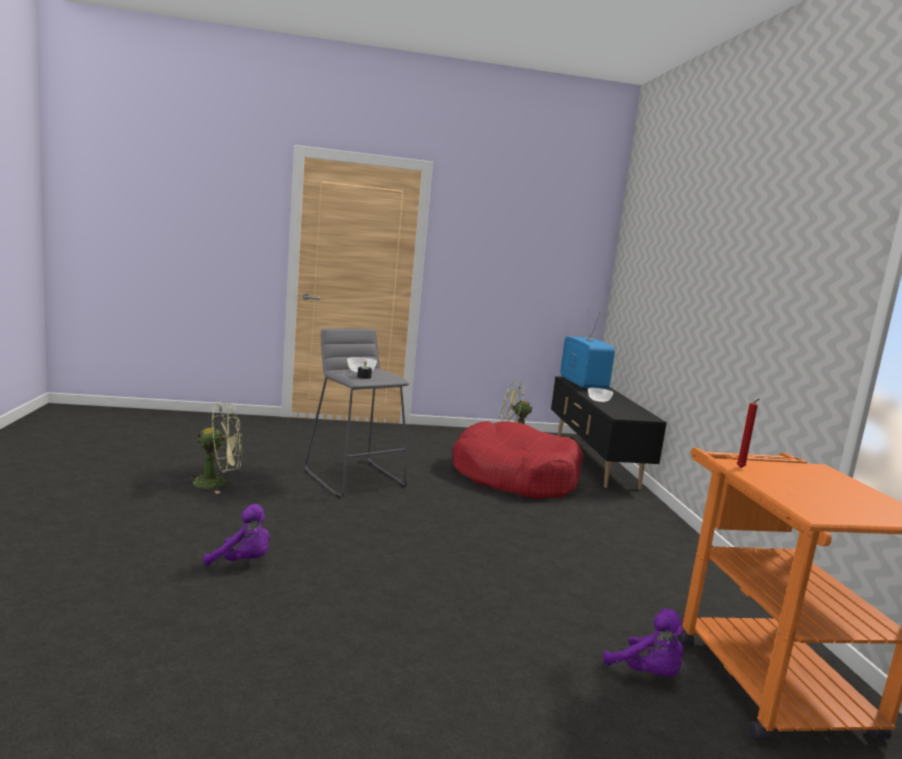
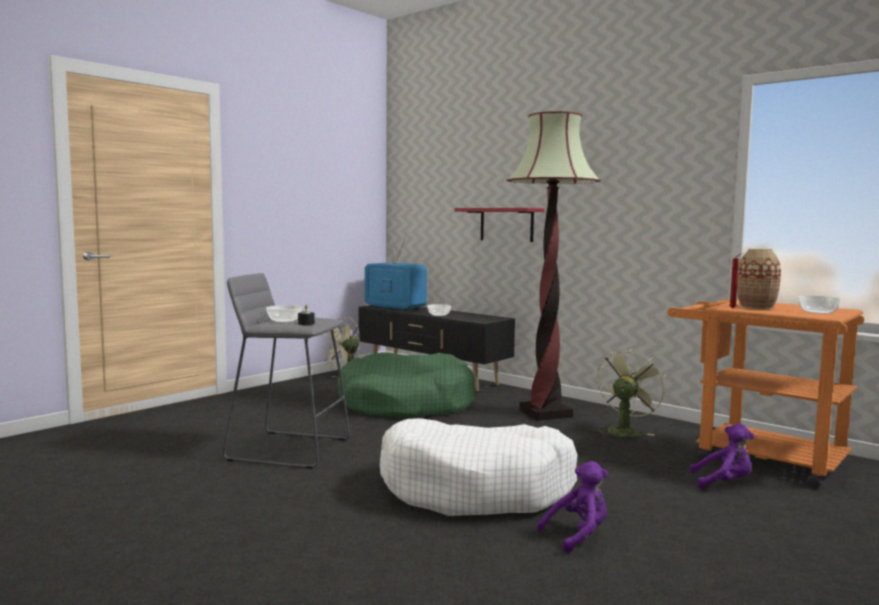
camera: 40 degrees left, 5 degrees down
(217, 483) = (159, 504): green fan -> green fan (625, 431)
(243, 562) = (359, 550): purple plush toy -> purple plush toy (578, 536)
(407, 562) = (476, 489): none -> white dog bed
(515, 476) = (406, 404): red dog bed -> green dog bed
(623, 530) = (545, 413): none -> floor lamp
(679, 316) = (506, 224): none -> red shelf
(784, 476) = (756, 307): none -> vase
(843, 508) = (818, 312): none -> bowl

